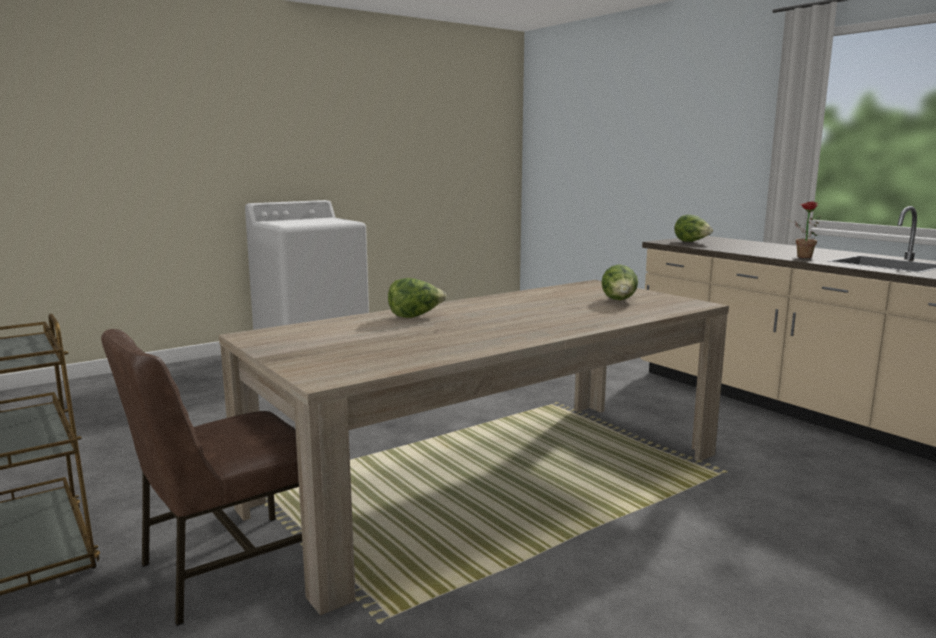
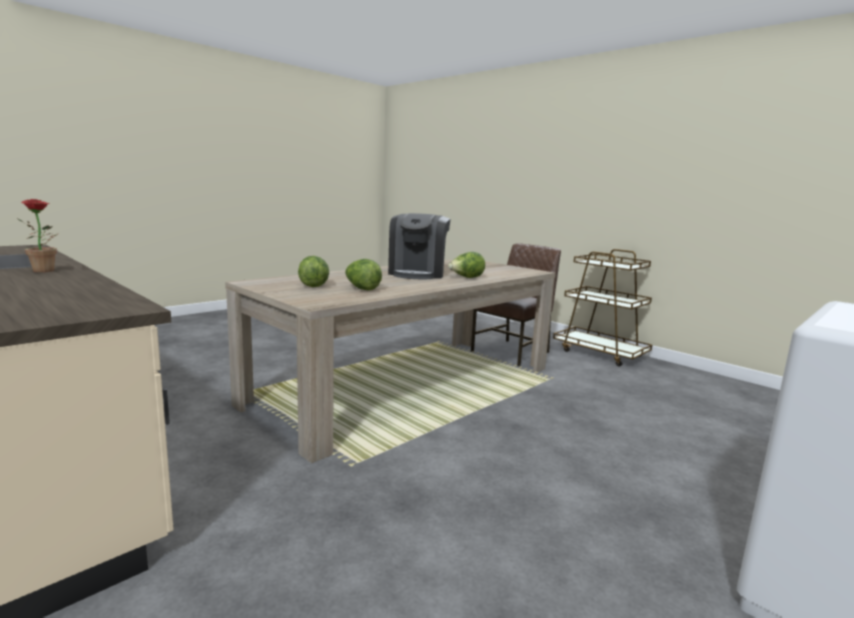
camera: 170 degrees right, 0 degrees up
(485, 324) = (418, 273): none -> coffee machine
(692, 242) = (71, 306): lettuce -> lettuce (361, 289)

